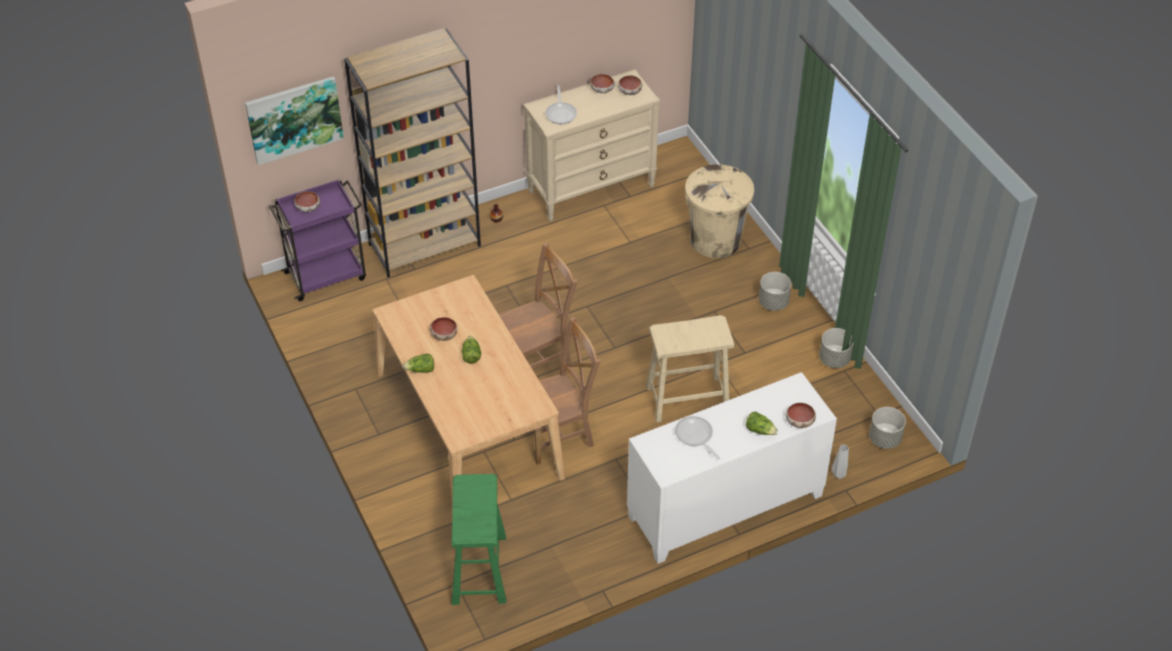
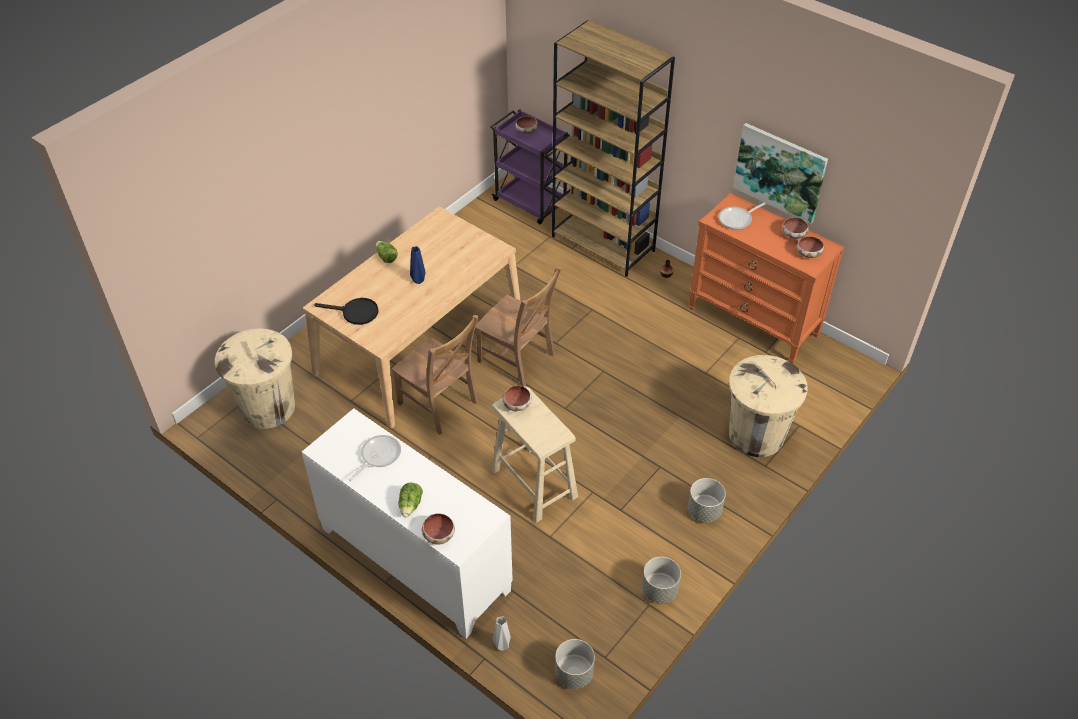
camera: 65 degrees right, 0 degrees up
(294, 119) = (547, 50): picture -> picture (780, 172)
(443, 335) = (433, 256): bowl -> bowl (517, 404)
(471, 355) = (419, 280): lettuce -> blue vase
(479, 569) = (268, 407): green stool -> beige trash can
(485, 415) = (355, 313): none -> black frying pan
(591, 188) = (753, 322): beige dresser -> orange dresser

